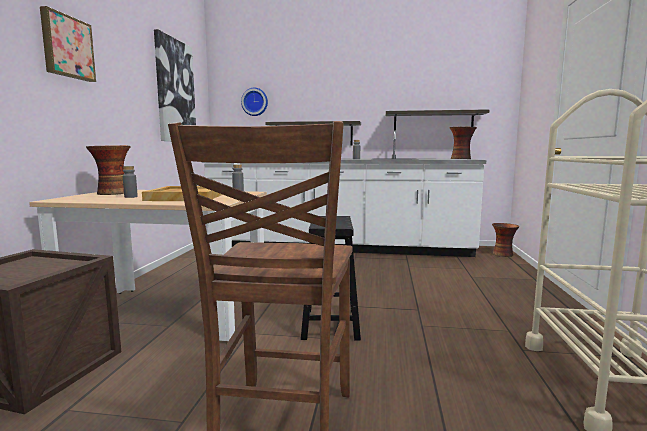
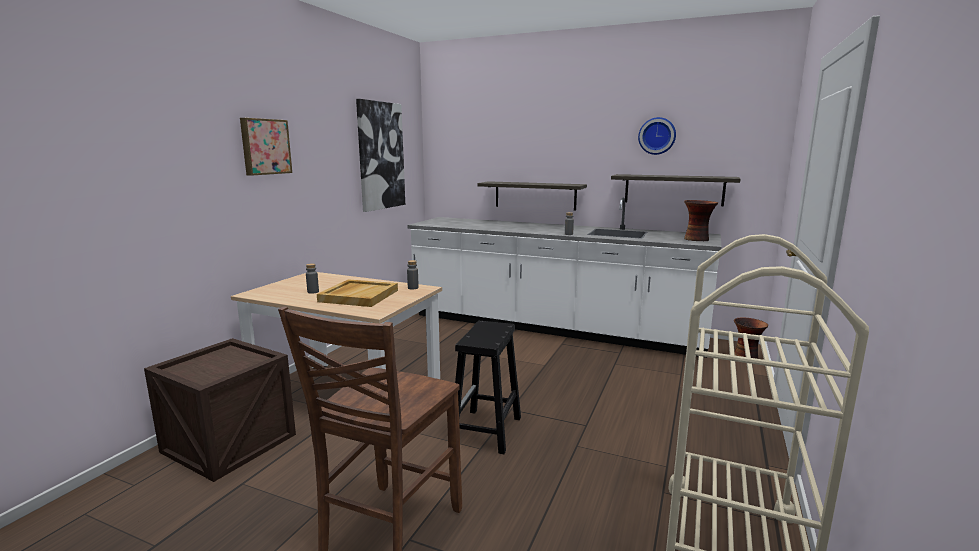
camera: 15 degrees right, 5 degrees up
(112, 193) = (302, 282): vase -> none
(255, 102) = (470, 157): wall clock -> wall clock (657, 136)

